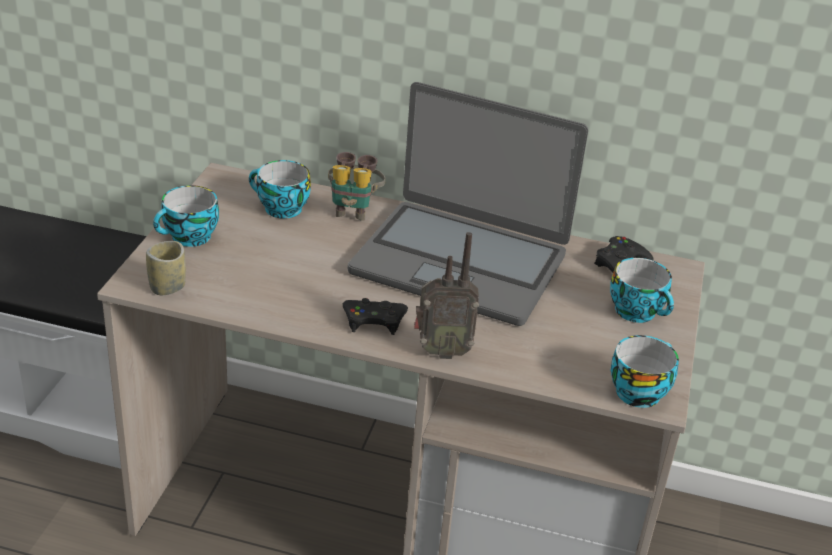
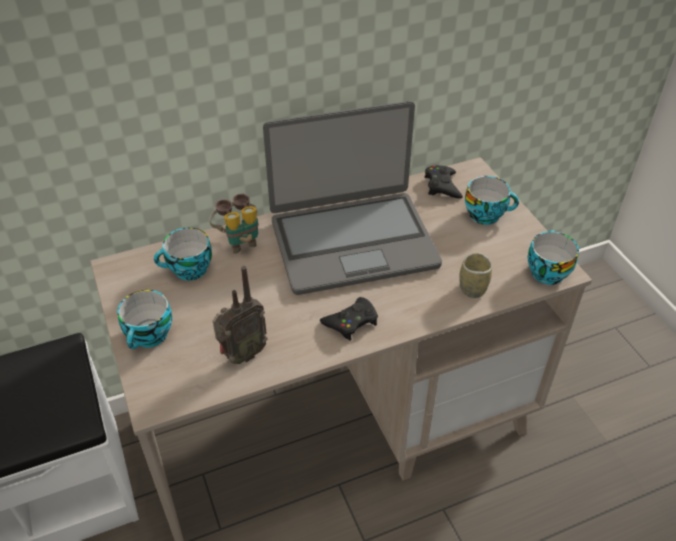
camera: 35 degrees left, 10 degrees up
(167, 287) = (182, 389): cup -> cup (472, 288)
(441, 351) = (415, 317): radio -> radio (242, 355)

